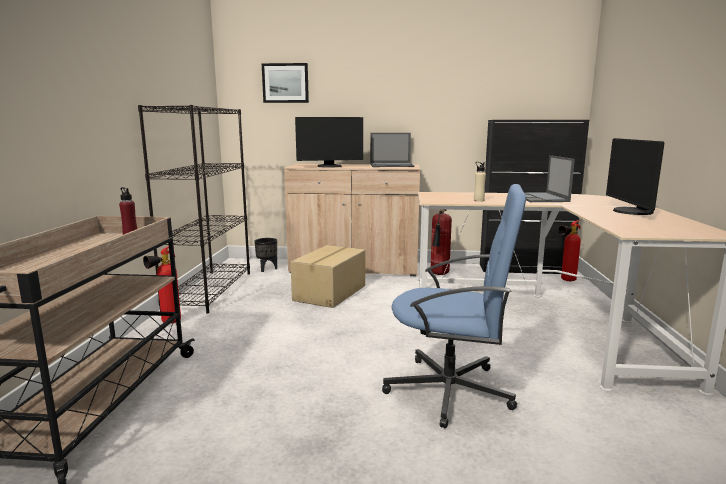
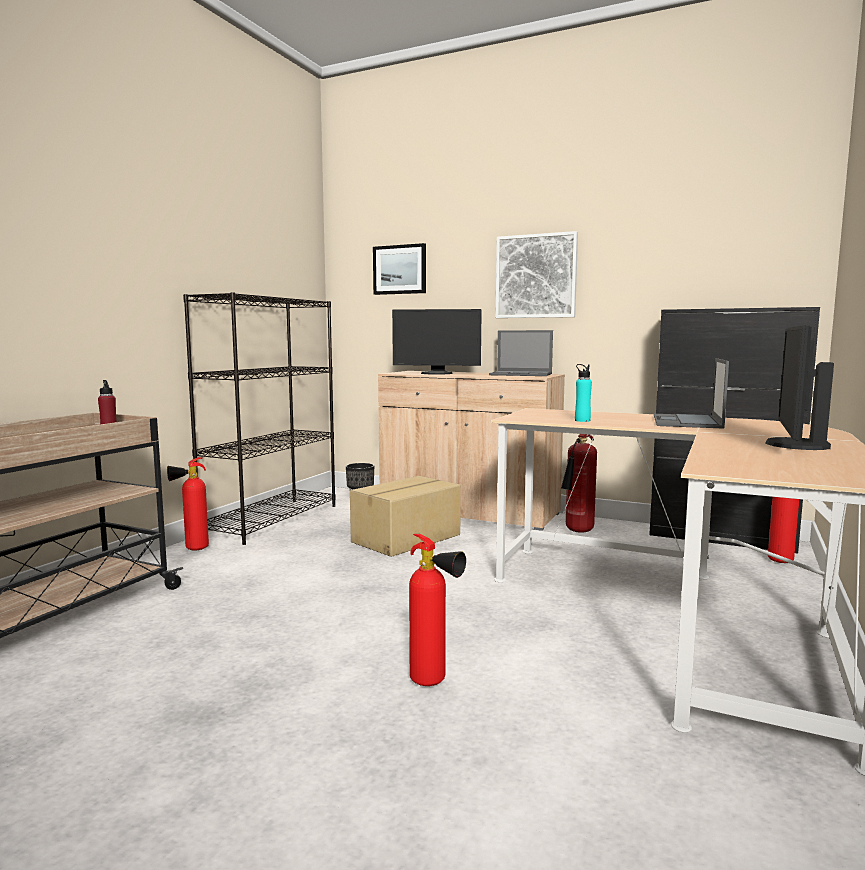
camera: 20 degrees right, 5 degrees down
(396, 92) = (536, 276): none -> picture
(451, 391) = (434, 684): blue office chair -> fire extinguisher
(478, 200) = (582, 420): beige bottle -> turquoise bottle

